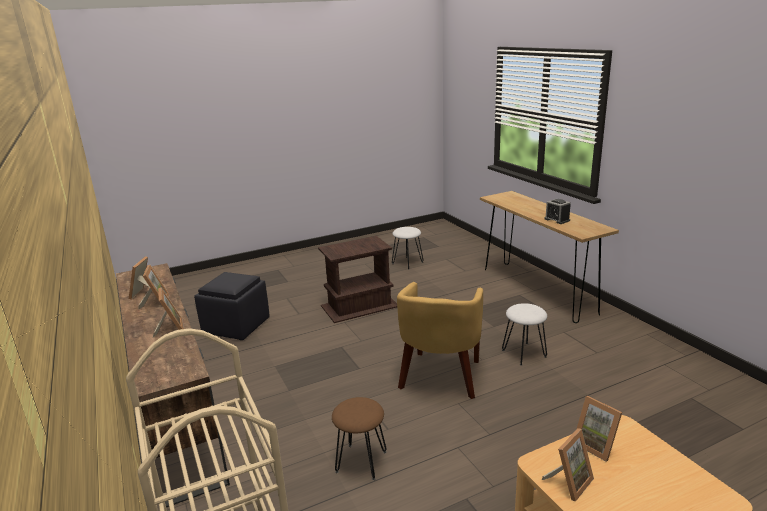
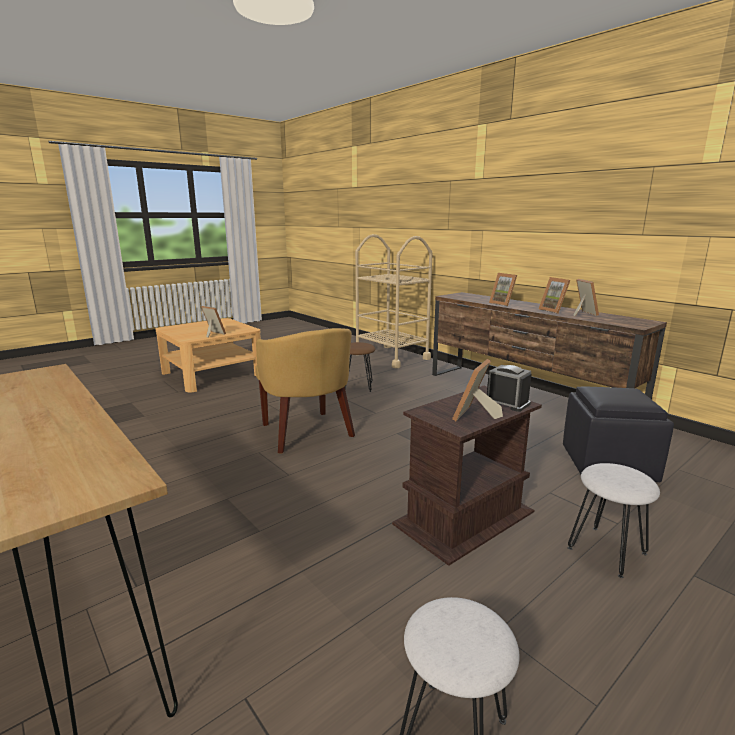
camera: 165 degrees right, 5 degrees down
(440, 377) = (307, 433): yellow armchair -> yellow armchair turned 150 degrees clockwise
(523, 353) = (203, 463): white stool -> white stool (607, 550)
(557, 220) = (42, 397): alarm clock -> alarm clock (507, 403)
(569, 482) = (237, 327): picture frame -> picture frame (475, 416)

